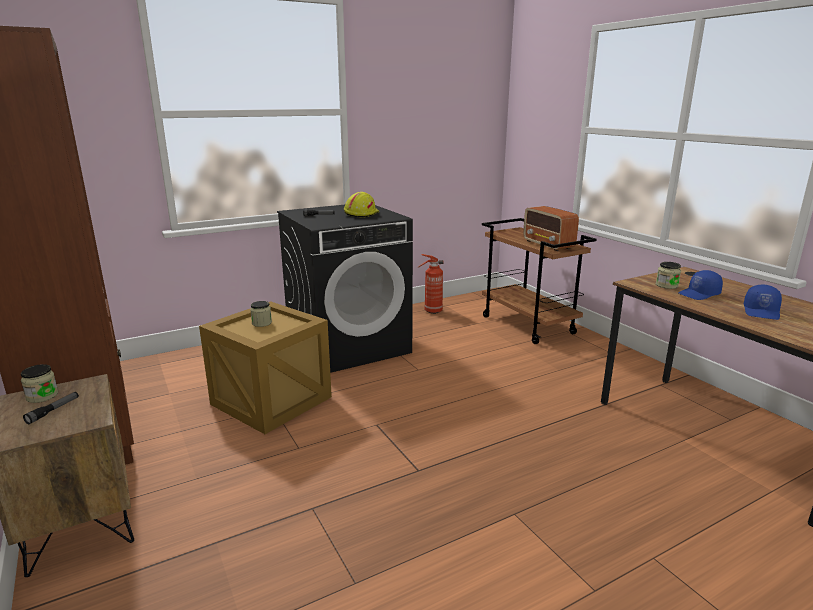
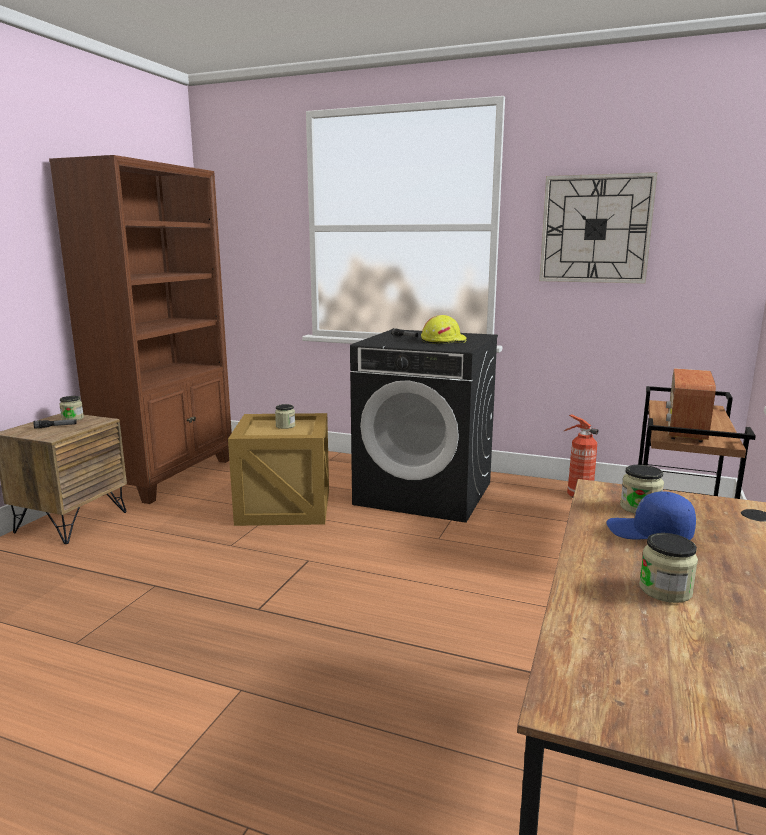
camera: 50 degrees right, 5 degrees down
(414, 113) = (595, 229): none -> wall clock
(762, 312) = (665, 590): blue cap -> jar

